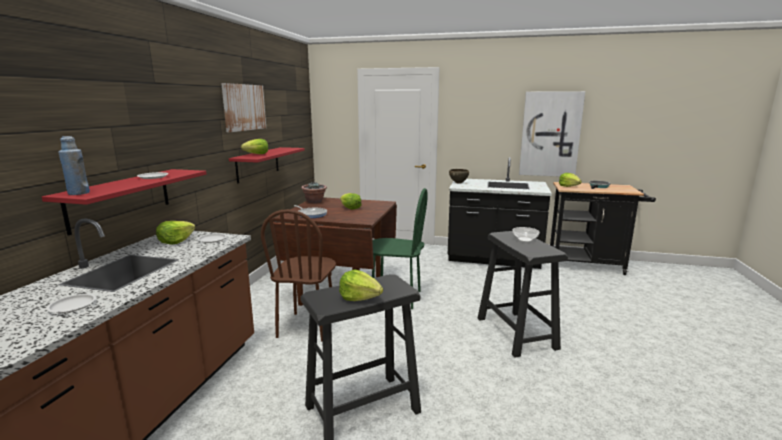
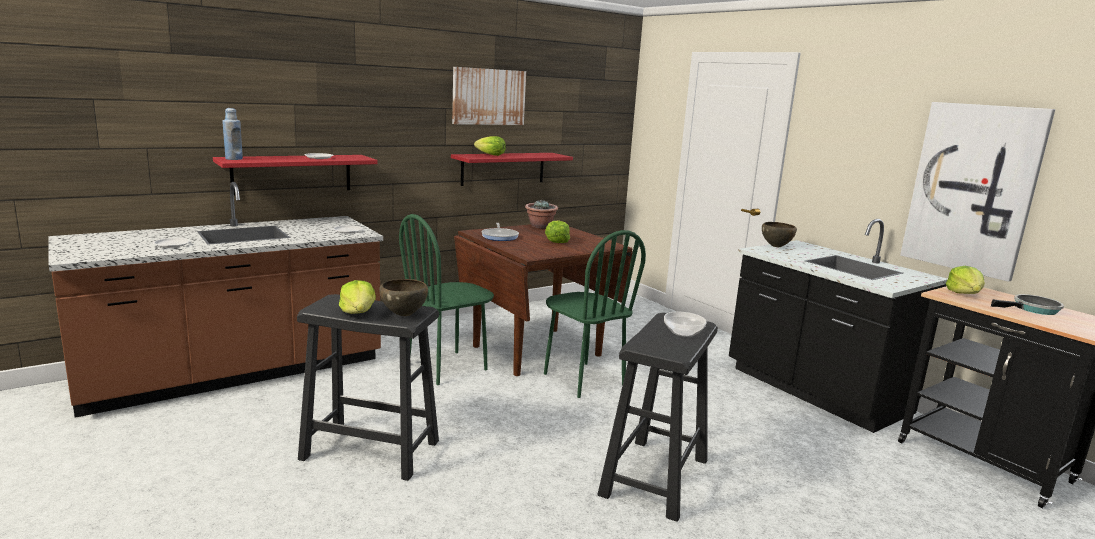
camera: 40 degrees right, 0 degrees up
(176, 241) = (323, 225): lettuce -> none
(307, 326) = (447, 367): brown chair -> green chair
(391, 286) = (404, 315): none -> brown bowl

